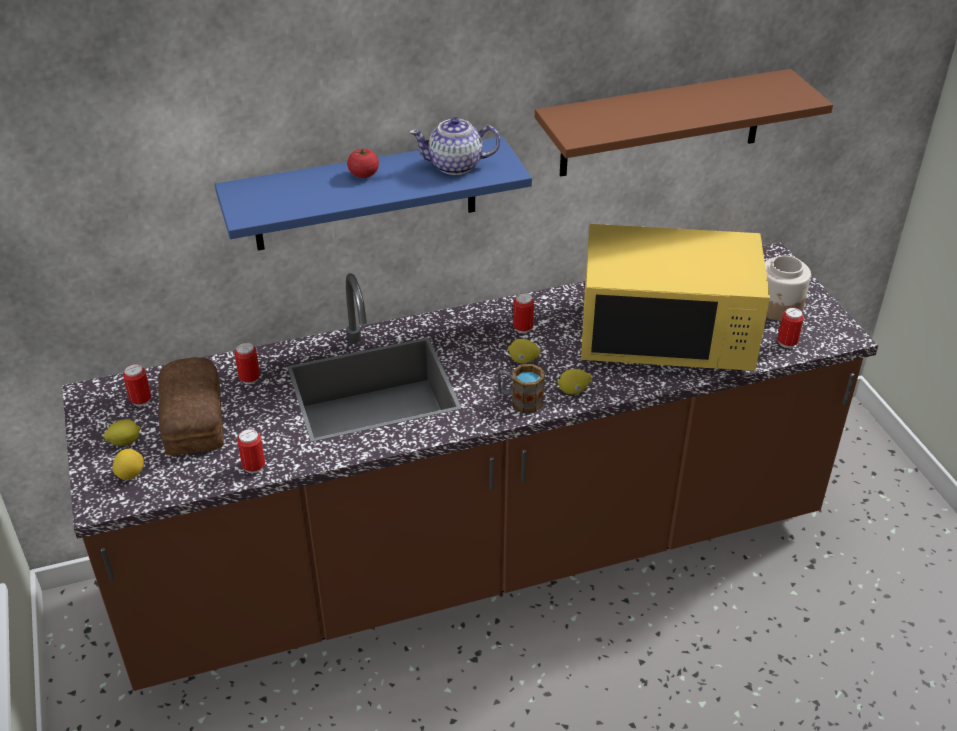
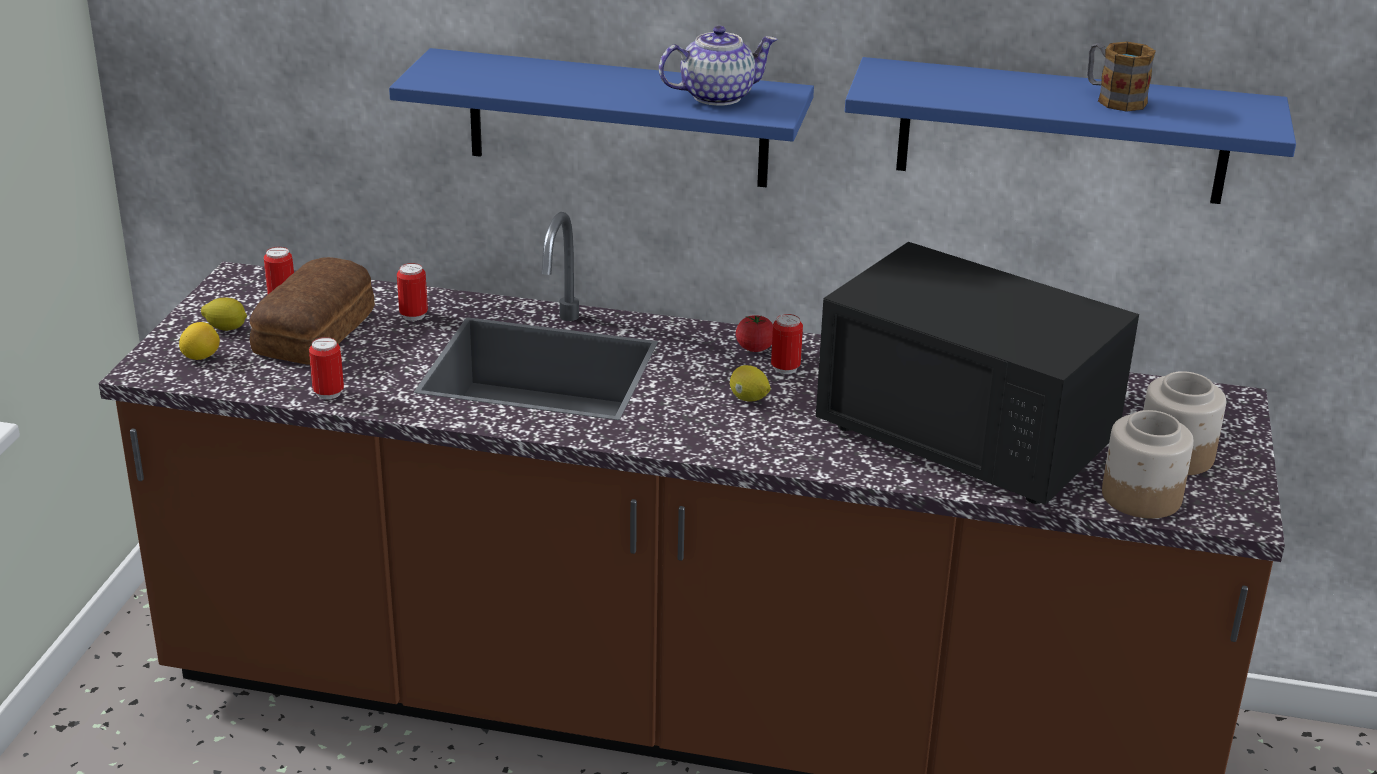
camera: 30 degrees right, 10 degrees down
(363, 174) = (598, 78): tomato -> tomato (755, 348)
(456, 166) = (716, 96): teapot -> teapot turned 135 degrees clockwise
(520, 400) = (699, 435): mug -> mug (1113, 99)
(573, 390) = (778, 449): lemon -> none
(662, 123) = (1063, 131): brown shelf -> blue shelf
(666, 338) = (967, 437): yellow microwave -> black microwave
(787, 343) = (1140, 497): can -> jar

